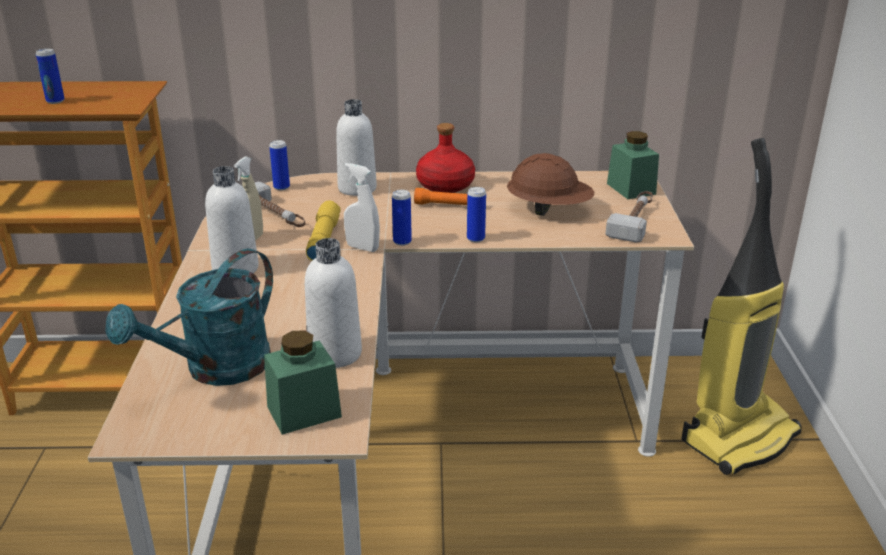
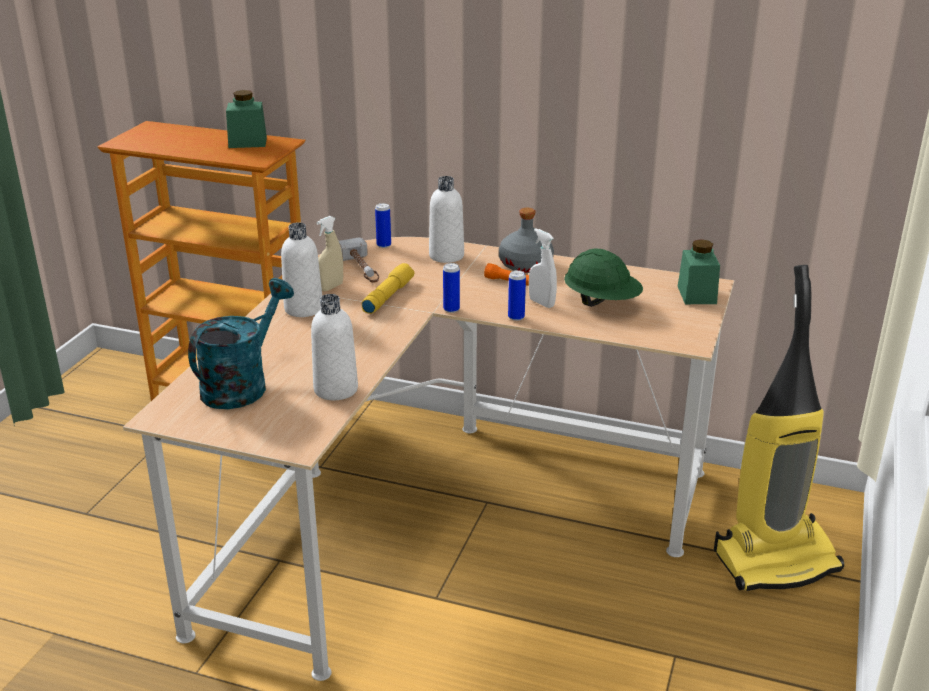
camera: 20 degrees right, 0 degrees up
(55, 101) = (209, 148): can -> none
(216, 370) = (242, 384): turquoise watering can -> turquoise watering can turned 150 degrees clockwise
(304, 411) = (285, 427): green jar -> green jar (247, 142)
(362, 248) = (415, 309): white spray bottle -> white spray bottle (541, 303)
(446, 185) = (526, 265): red bottle -> grey bottle
(549, 210) = (602, 302): brown hard hat -> green hard hat
(634, 220) = (675, 324): hammer -> none

